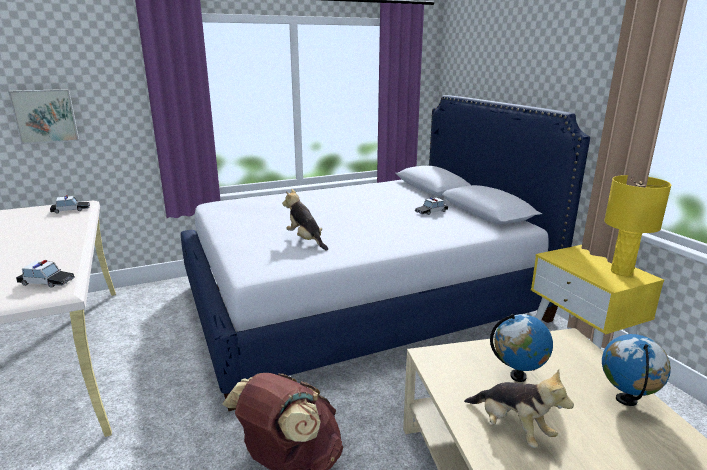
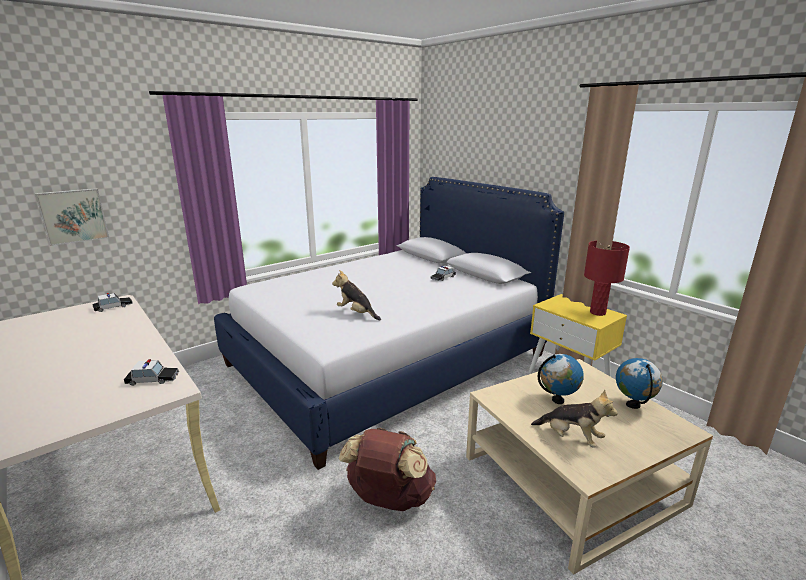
camera: 15 degrees left, 0 degrees up
(622, 272) = (598, 312): yellow table lamp -> red table lamp

